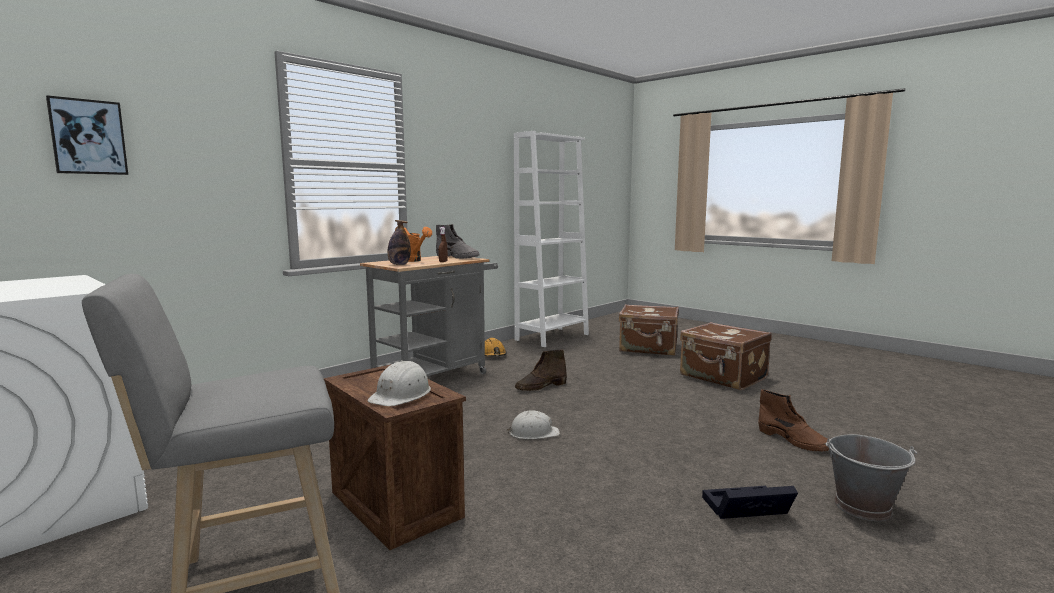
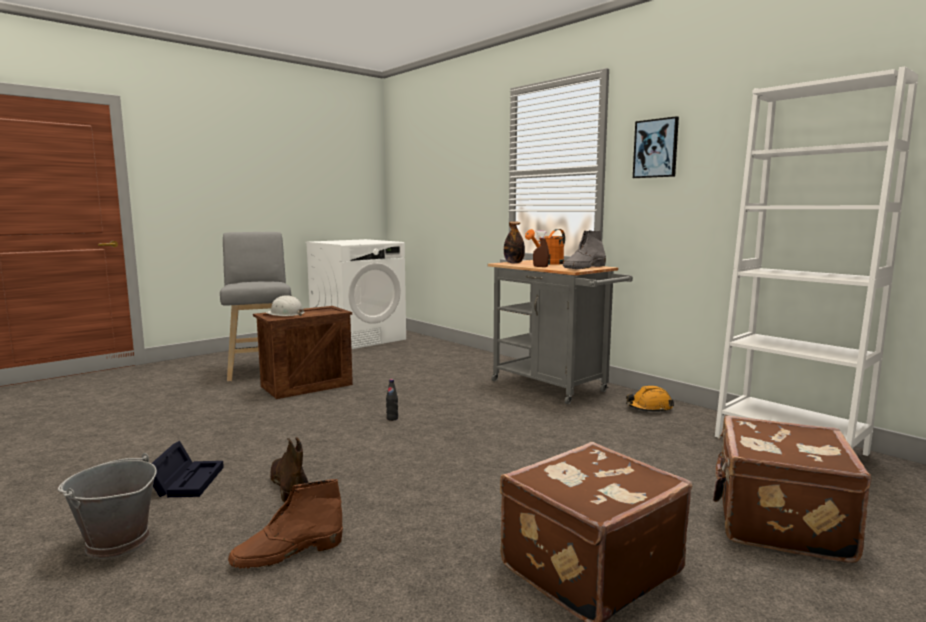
camera: 95 degrees right, 0 degrees up
(88, 137) = (434, 170): picture -> picture (656, 148)
(533, 433) = (392, 418): white hard hat -> black bottle
(540, 387) = (523, 426): brown boot -> brown boot (289, 485)

